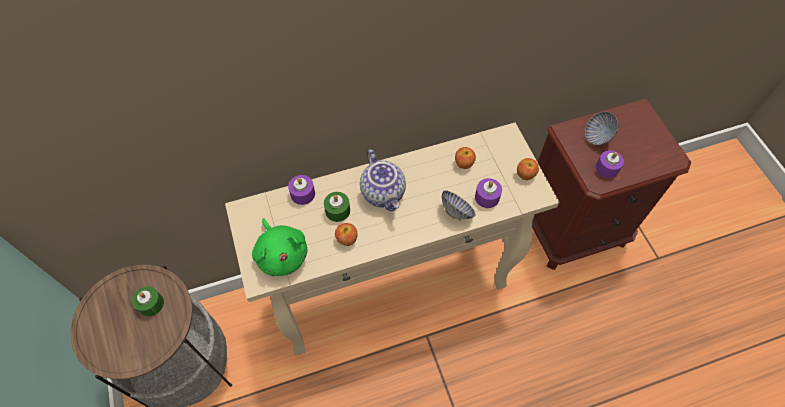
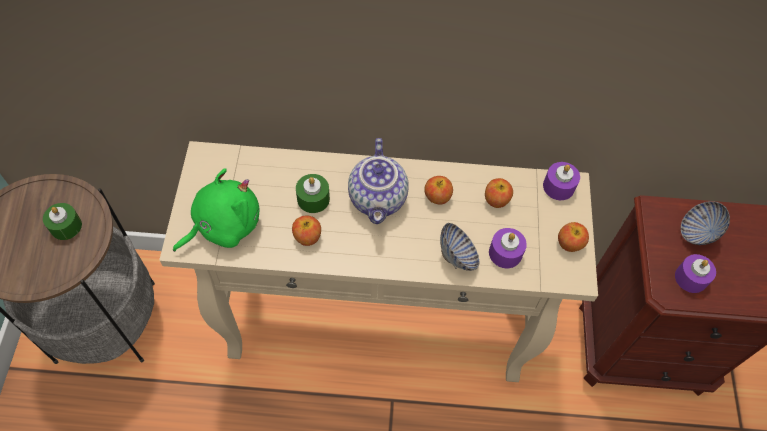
camera: 20 degrees right, 0 degrees up
(282, 254) = (223, 225): green plush toy -> green plush toy turned 120 degrees counterclockwise
(302, 194) = (282, 163): purple candle -> purple candle (558, 186)
(423, 176) = (437, 197): none -> apple

